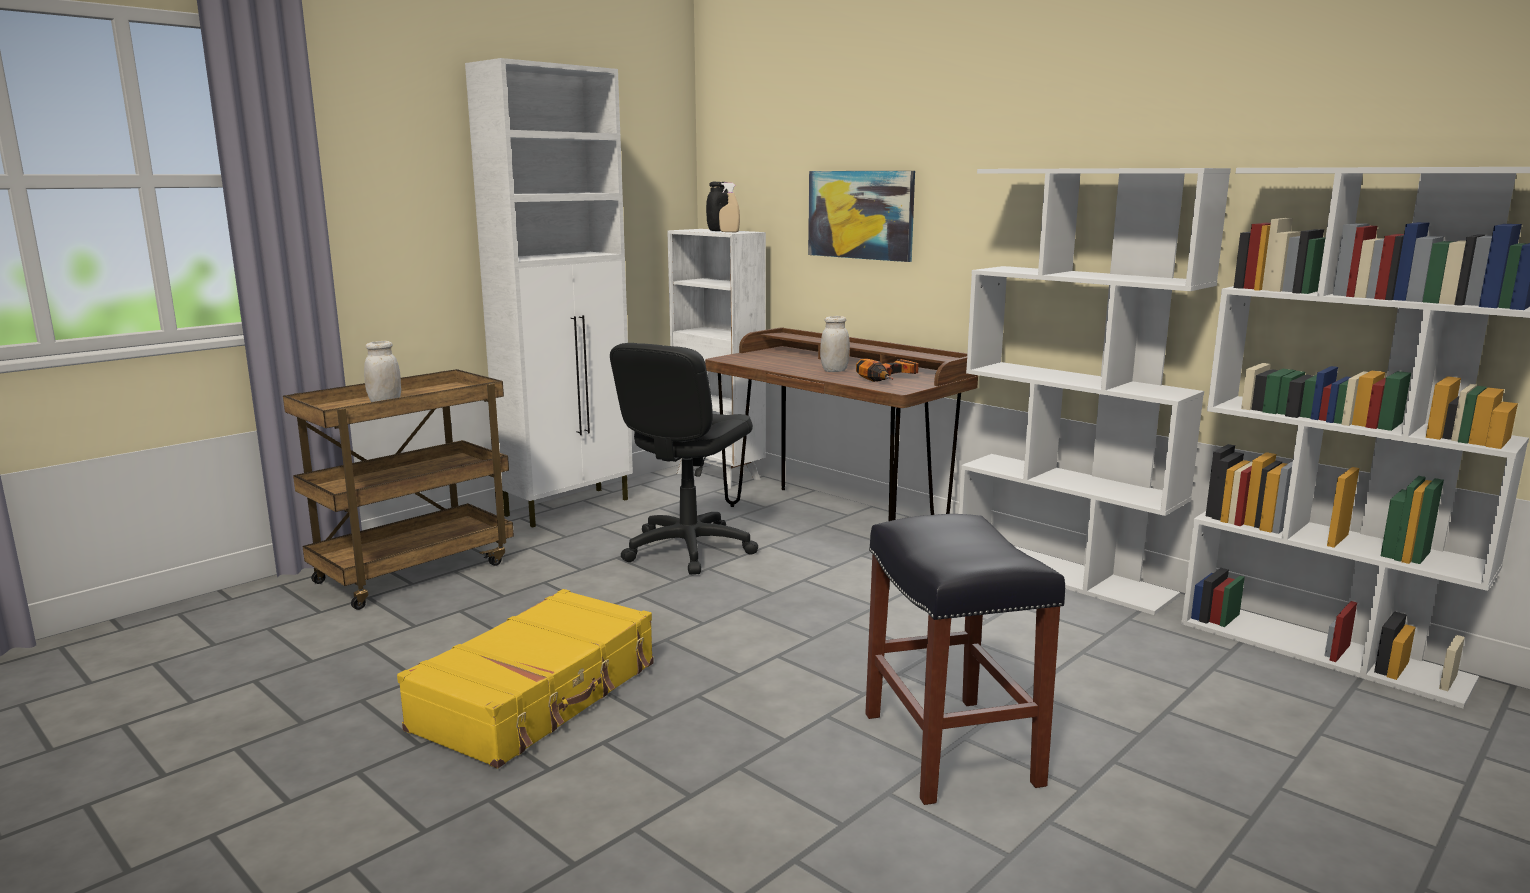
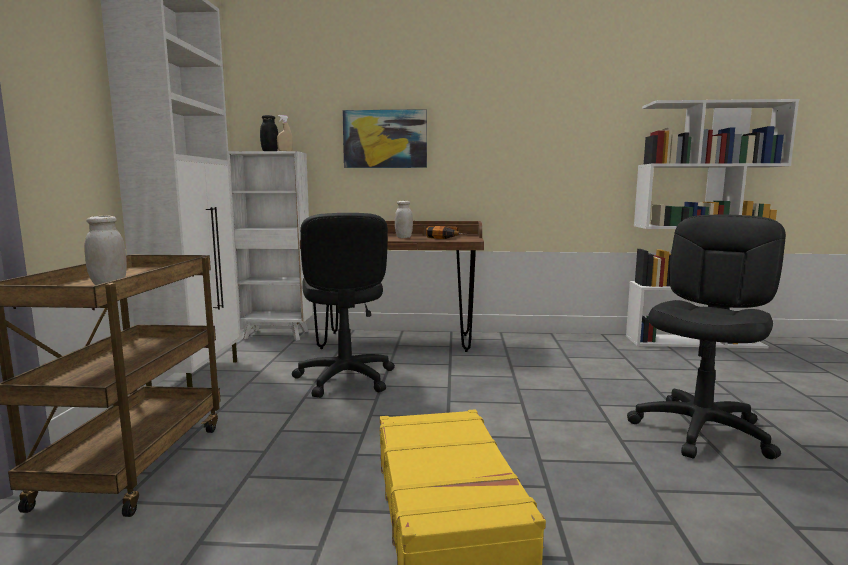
camera: 40 degrees left, 5 degrees down
(952, 749) = (701, 431): black stool -> black office chair
(1064, 575) = (554, 339): white bookcase -> none

